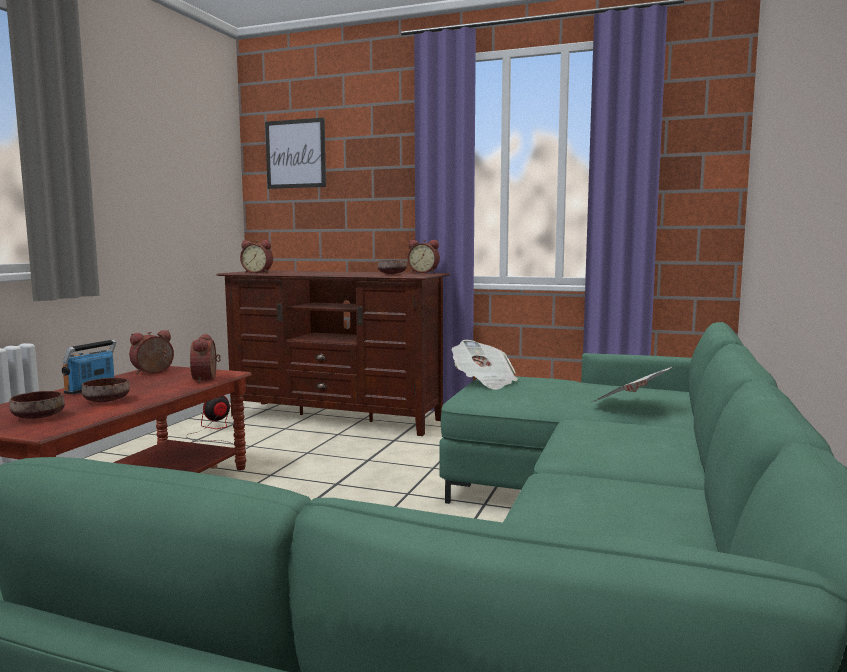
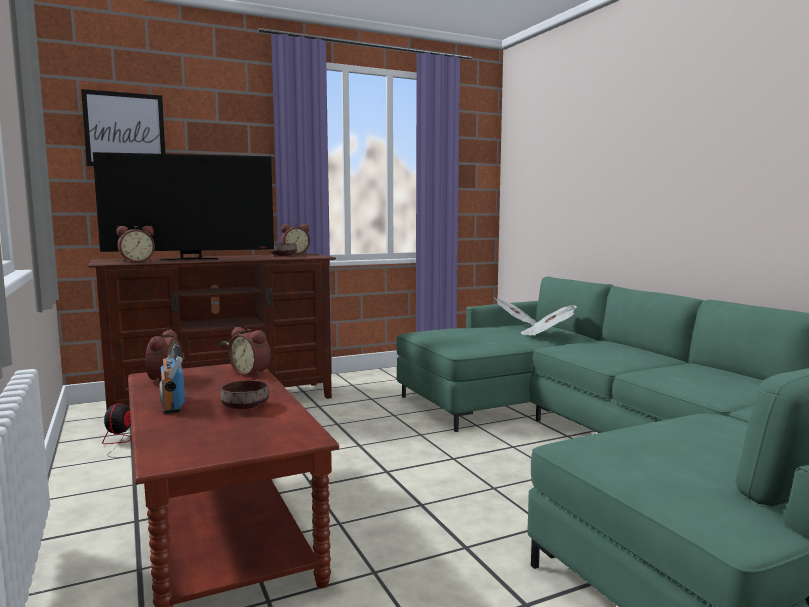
camera: 45 degrees left, 0 degrees up
(39, 417) = (248, 433): brown bowl -> none
(305, 273) = (190, 259): none -> television
(484, 382) = (432, 337): newspaper -> newspaper (517, 325)

